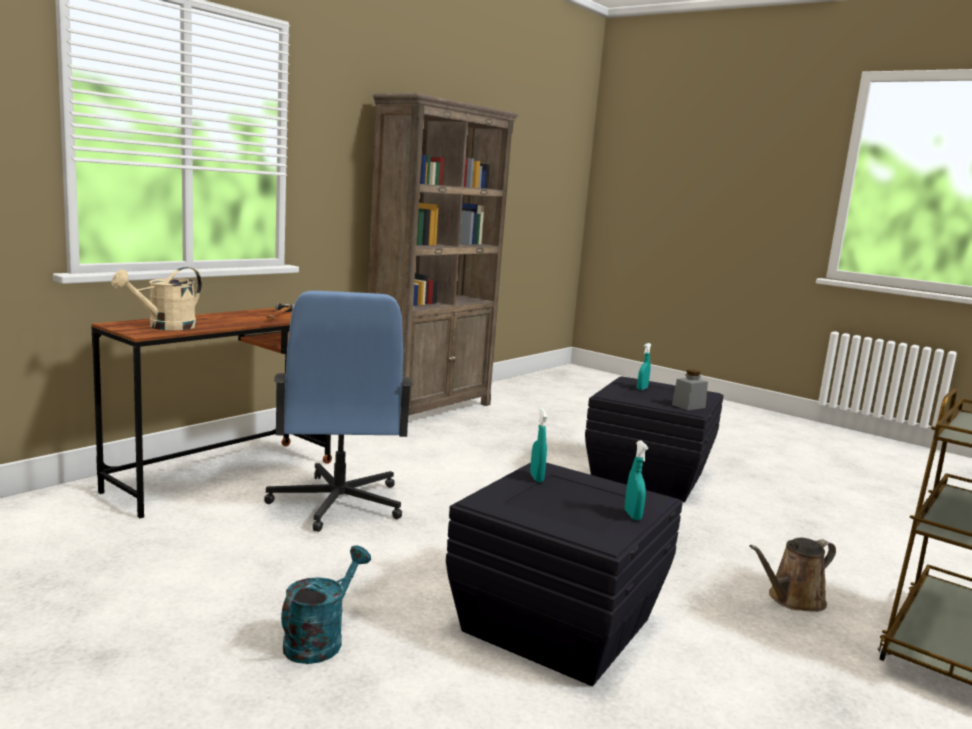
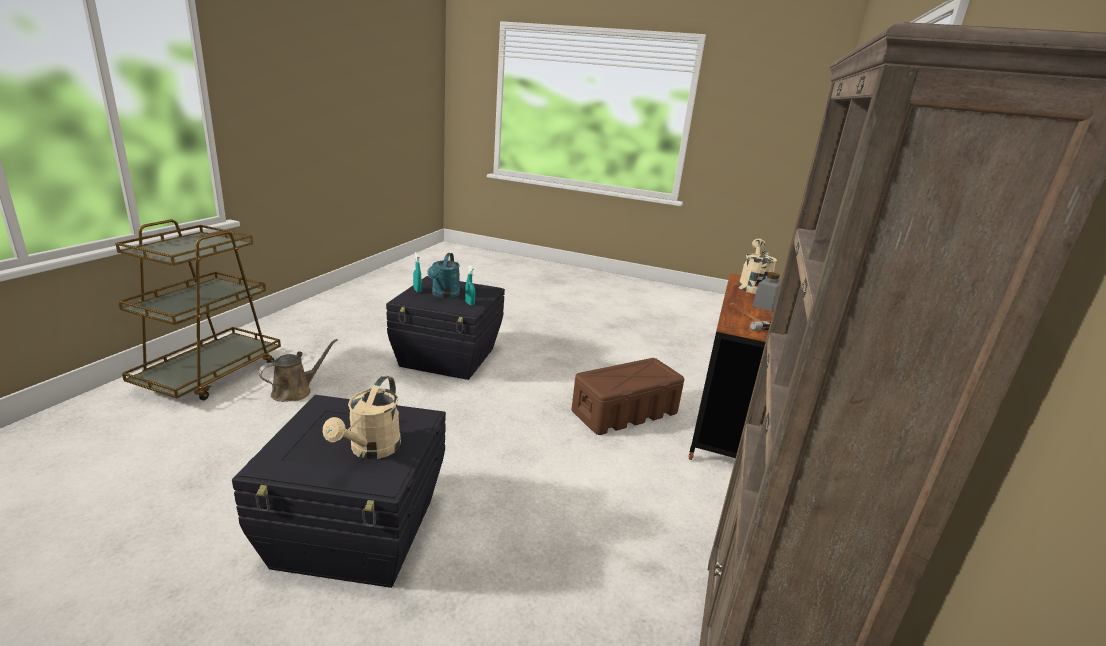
camera: 160 degrees right, 10 degrees up
(320, 640) = (547, 339): turquoise watering can -> turquoise watering can (444, 295)
(337, 503) = (625, 412): blue office chair -> brown storage box
(642, 388) = (370, 450): turquoise spray bottle -> beige watering can
(688, 406) = (322, 414): grey jar -> grey jar (765, 305)

